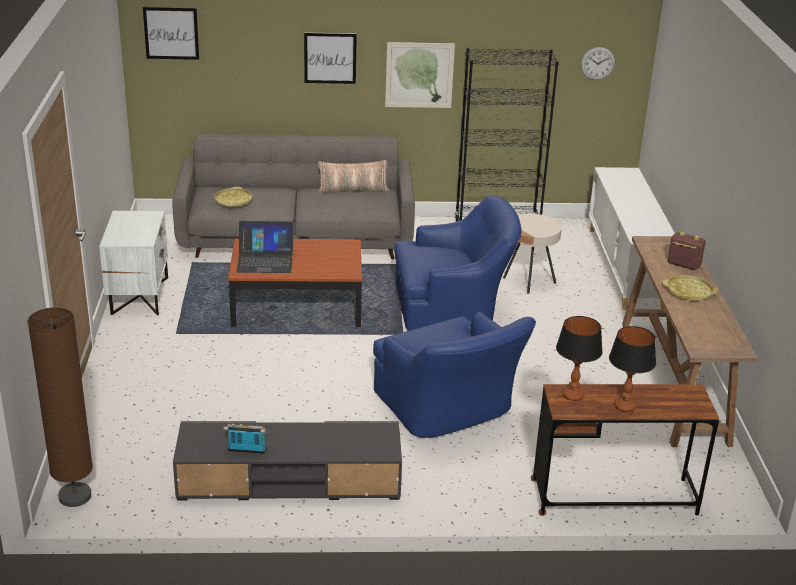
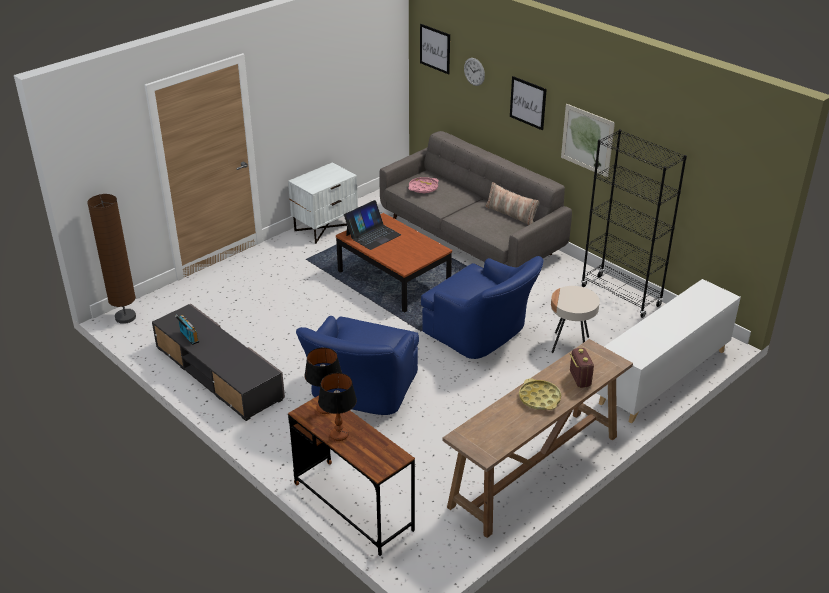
camera: 50 degrees right, 5 degrees up
(233, 201) = (423, 188): yellow tray -> pink tray
(265, 260) = (373, 235): laptop -> laptop turned 90 degrees counterclockwise
(597, 63) = (729, 183): wall clock -> wall clock (474, 71)

